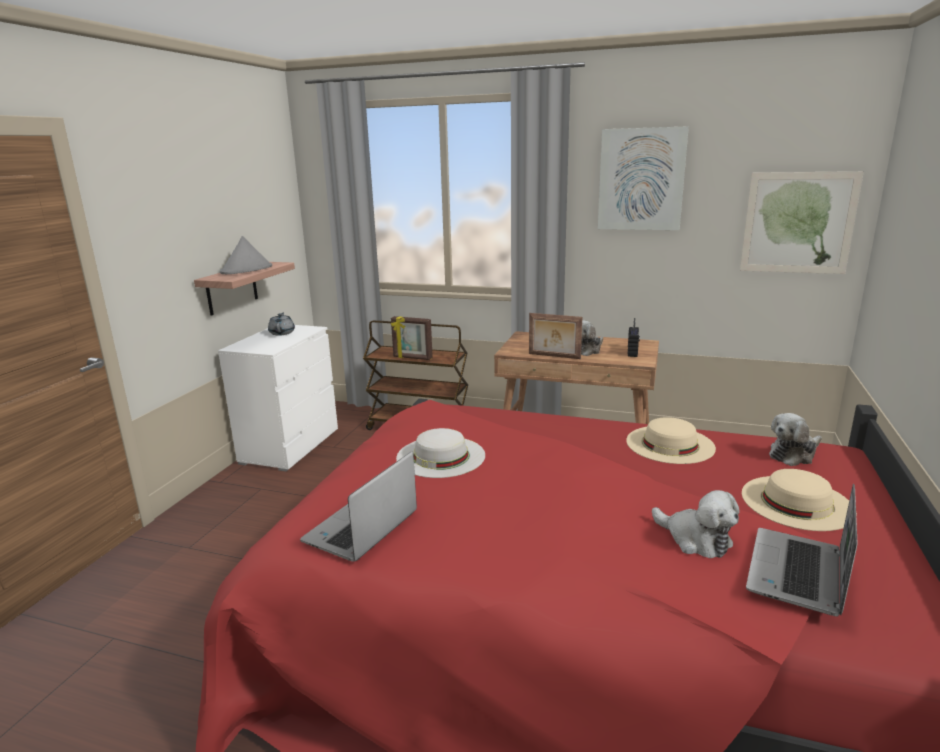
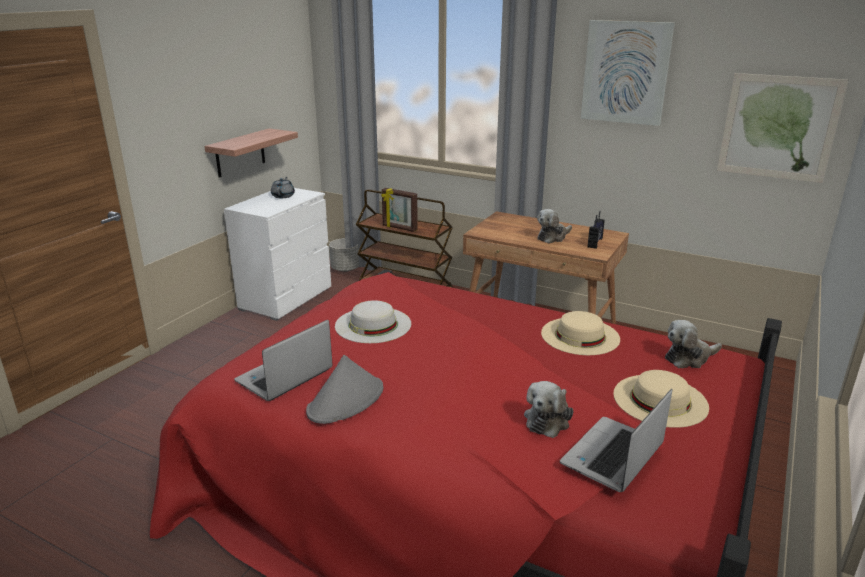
camera: 10 degrees right, 5 degrees up
(247, 270) = (253, 138): grey hat -> grey hat (346, 400)
(347, 409) = (345, 269): none -> grey planter
(554, 356) = (517, 241): picture frame -> none
(695, 539) = (548, 419): plush toy -> plush toy turned 60 degrees clockwise

